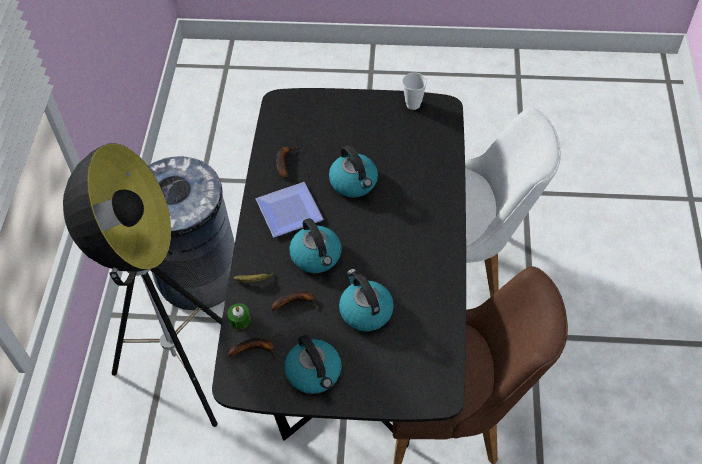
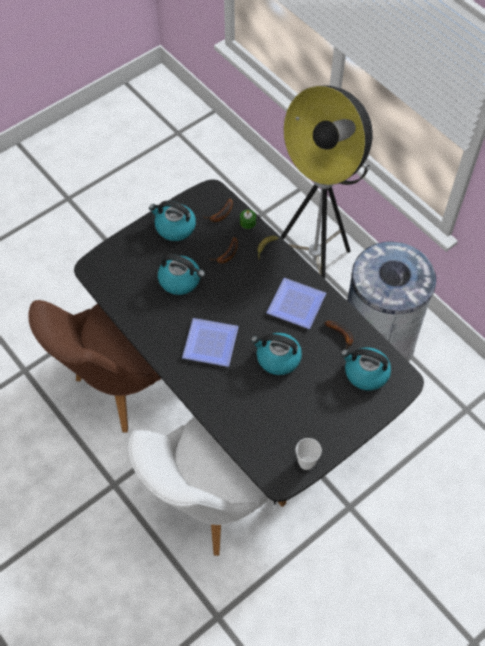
camera: 135 degrees right, 5 degrees up
(317, 256) = (245, 290): kettle -> kettle (365, 373)
(396, 236) = (209, 342): none -> plate

